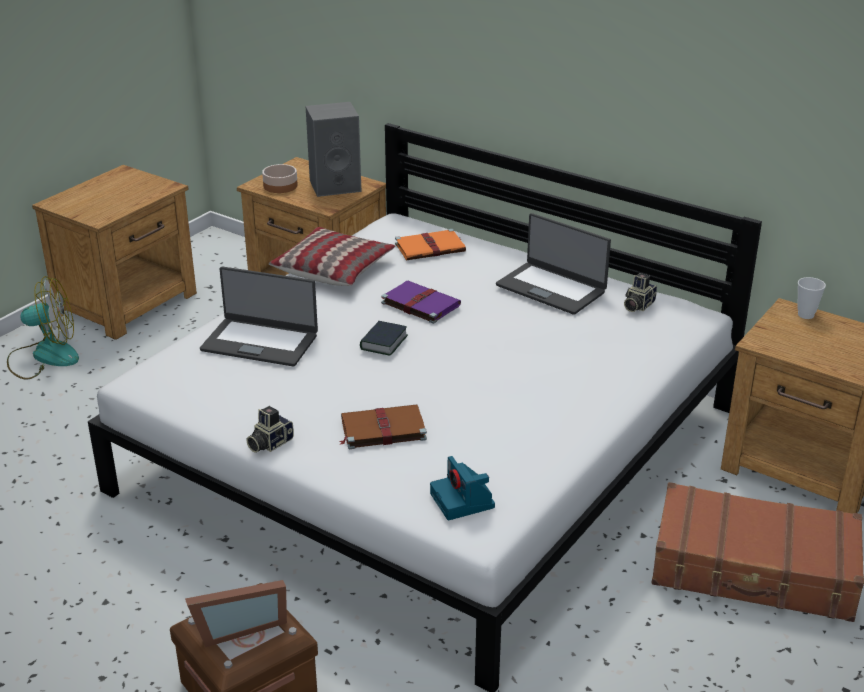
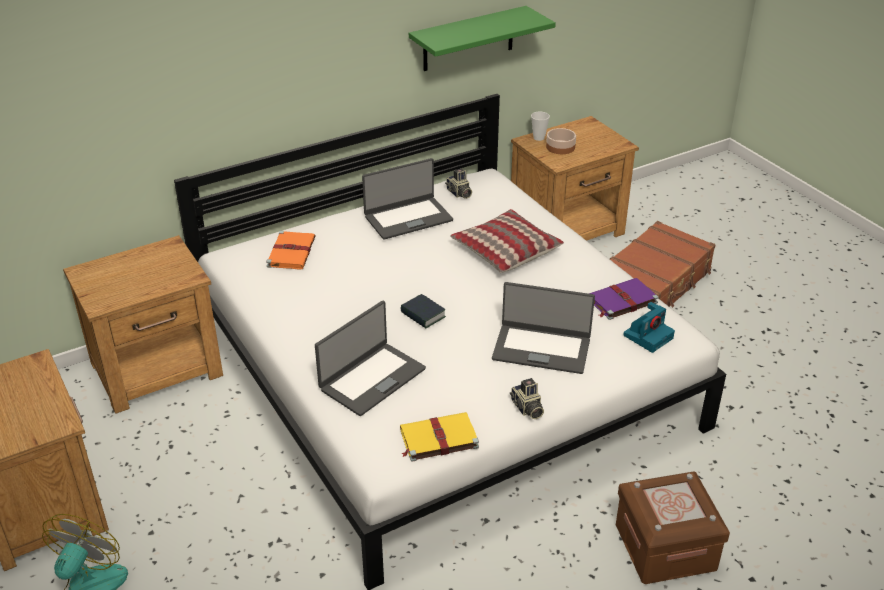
camera: 65 degrees left, 5 degrees up
(191, 401) = (437, 439): none -> yellow book
(238, 627) = (673, 504): picture frame -> none
(280, 186) = (118, 292): bowl -> bowl (560, 147)
(333, 268) = (278, 310): pillow -> pillow (505, 251)
(336, 185) = (153, 261): grey speaker -> none
(381, 429) = (541, 348): brown book -> laptop
(419, 304) = (377, 282): purple book -> purple book (621, 301)
(463, 501) = (648, 336): camera -> camera turned 45 degrees counterclockwise
(738, 129) = (468, 39): none -> green shelf

